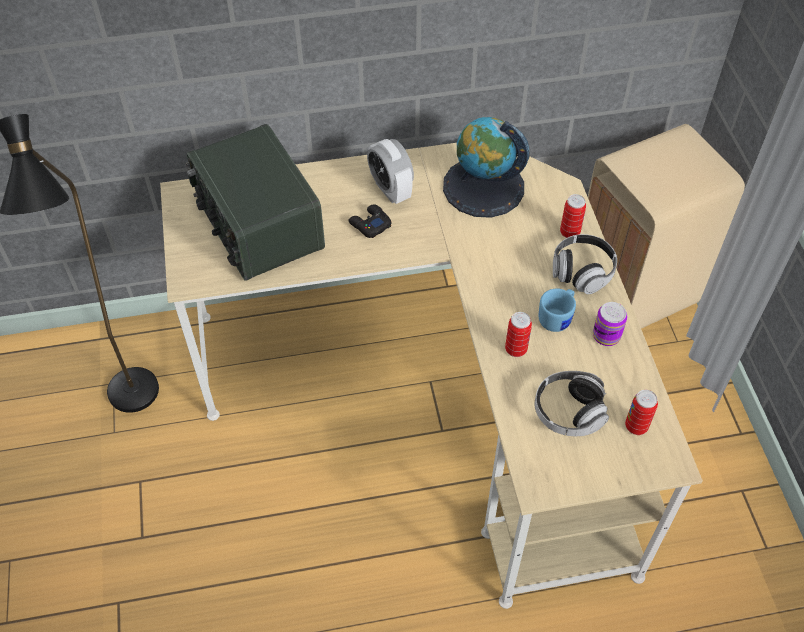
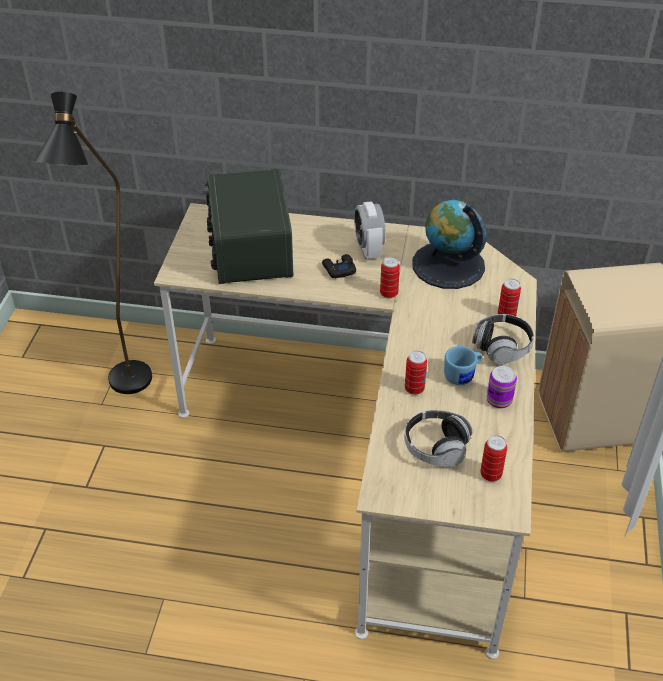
camera: 20 degrees right, 10 degrees down
(437, 240) = (389, 293): none -> can

